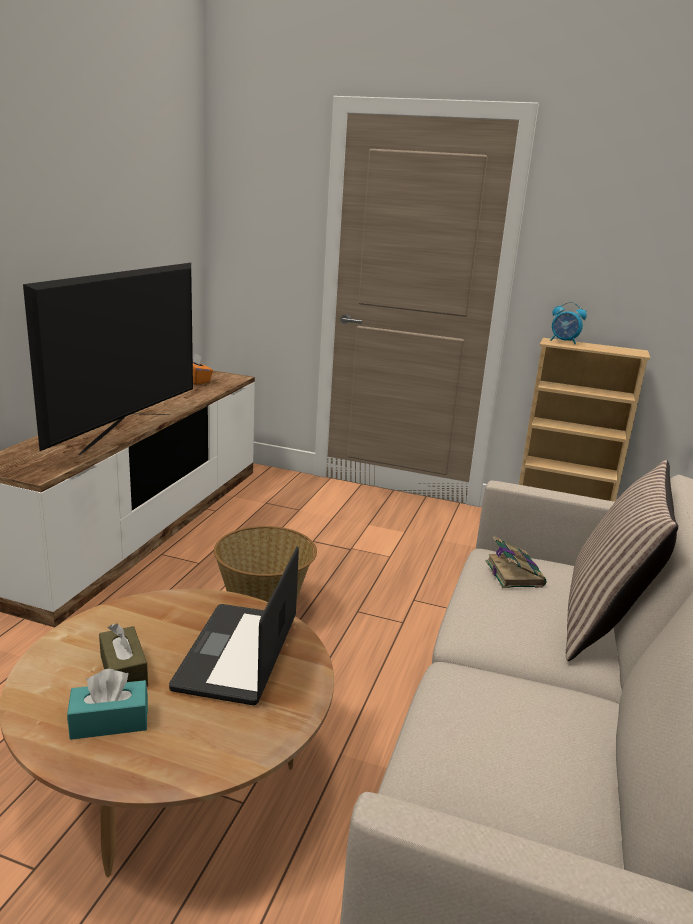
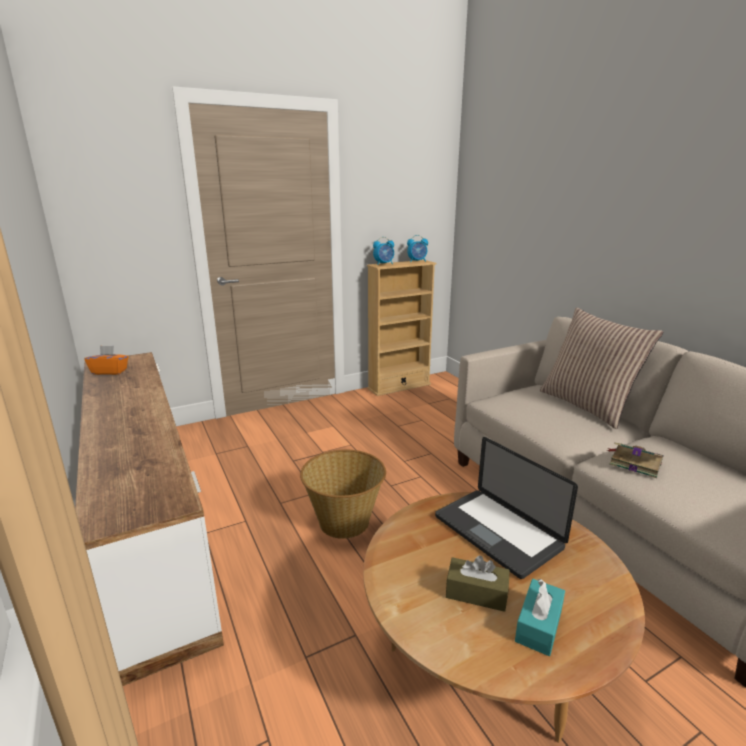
camera: 45 degrees left, 0 degrees up
(126, 432) = (161, 433): television -> none
(513, 573) = (523, 403): book -> book (634, 463)
(625, 349) = (417, 261): none -> alarm clock

